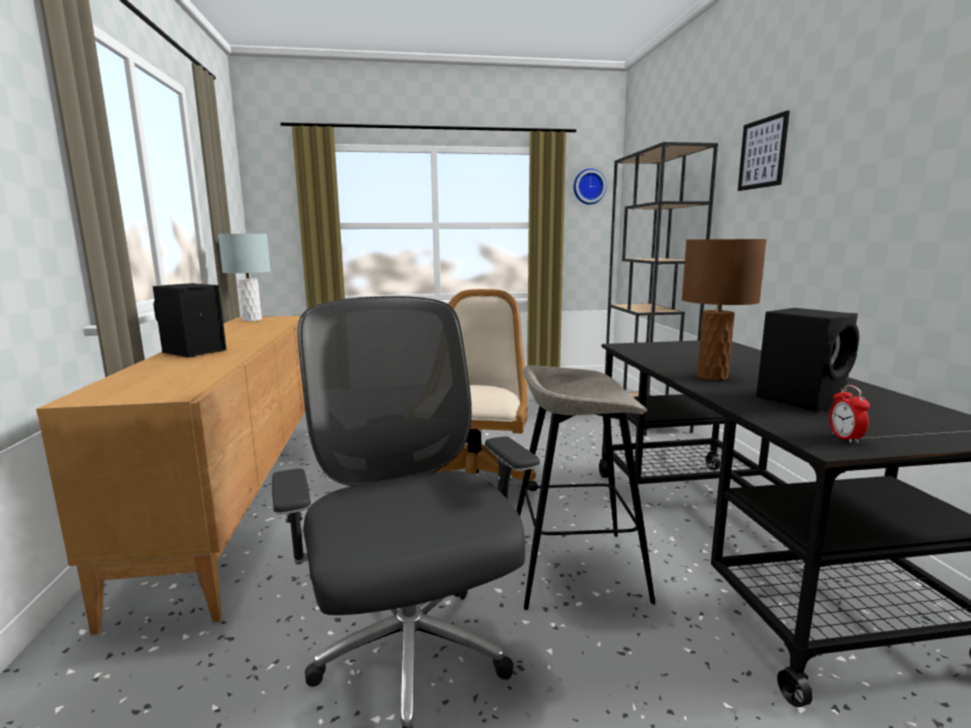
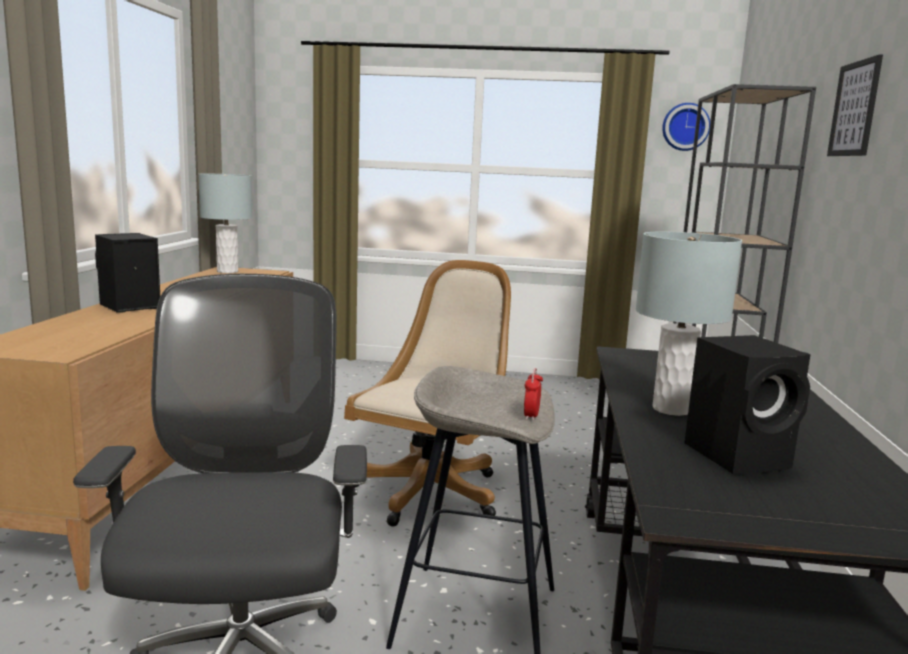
camera: 15 degrees right, 0 degrees up
(712, 377) = (670, 409): brown table lamp -> grey table lamp
(845, 438) = (713, 511): alarm clock -> alarm clock (531, 416)

